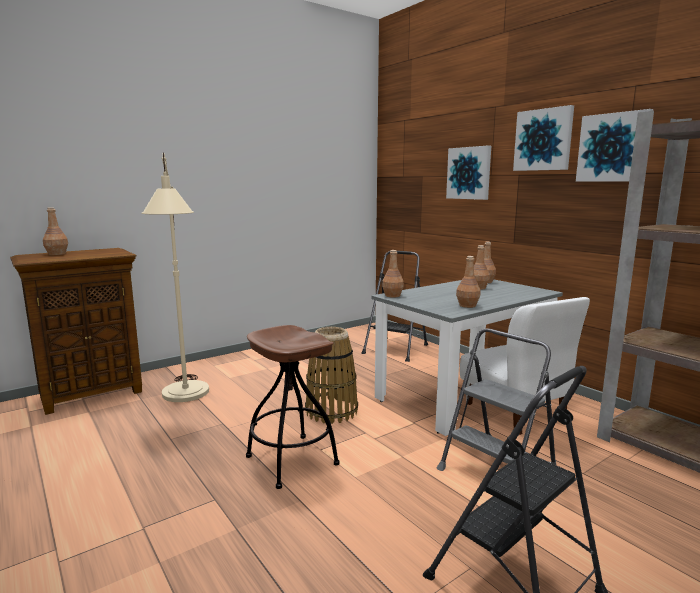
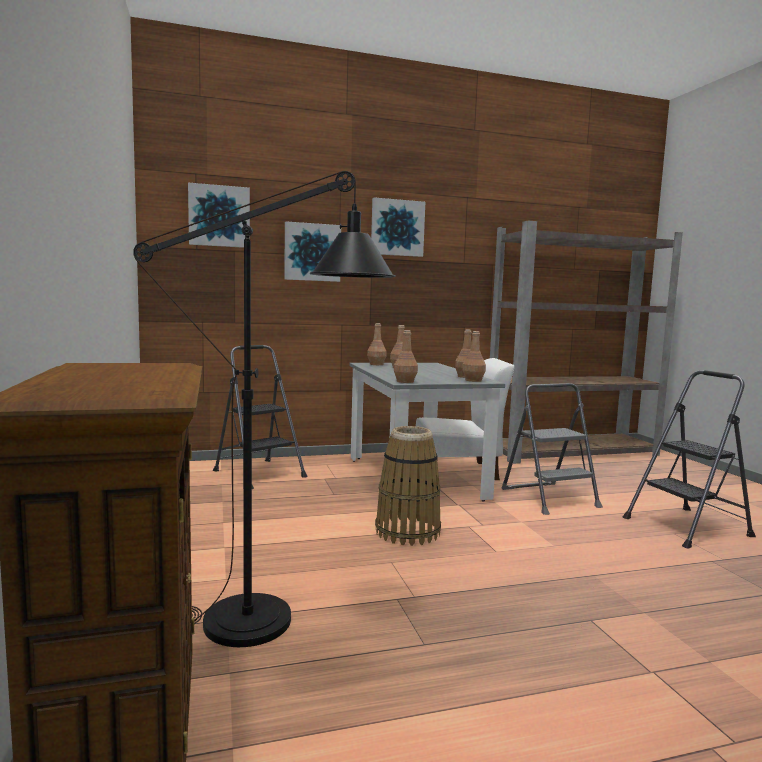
camera: 70 degrees left, 5 degrees down
(57, 254) = (89, 382): brown bottle -> brown bottle (473, 380)
(185, 398) = (273, 623): beige floor lamp -> black floor lamp
(291, 459) = (513, 568): brown stool -> none
(613, 147) = (456, 242): picture -> picture (219, 216)

